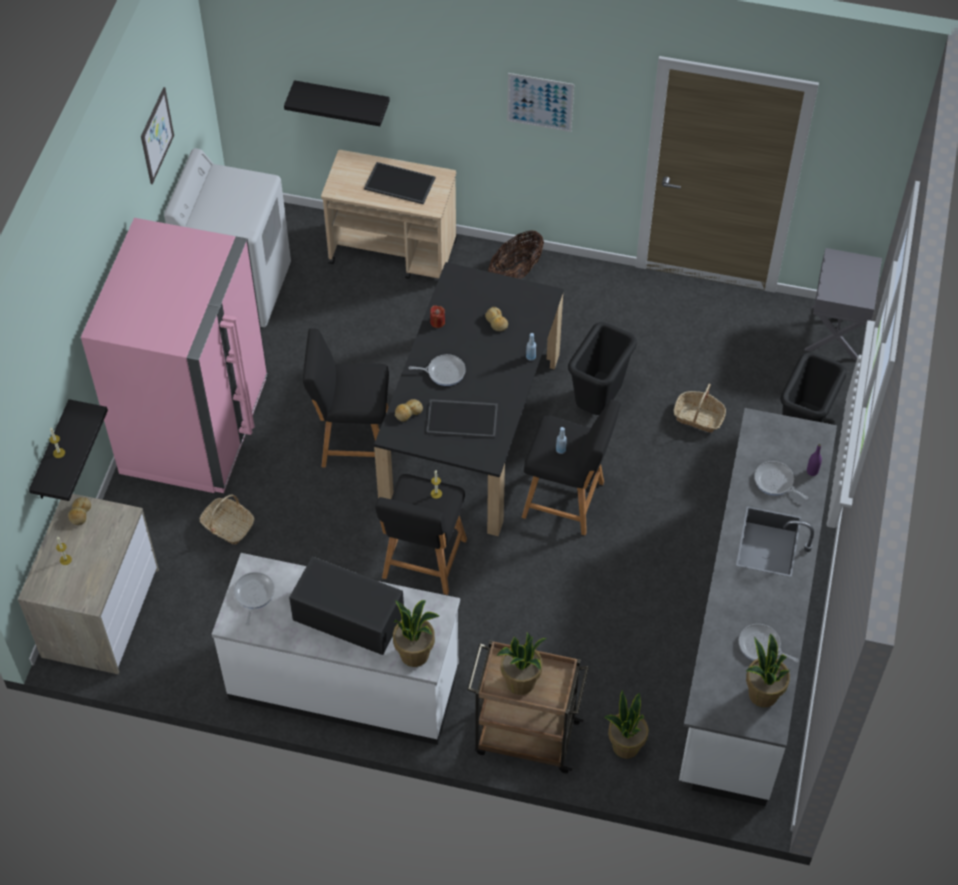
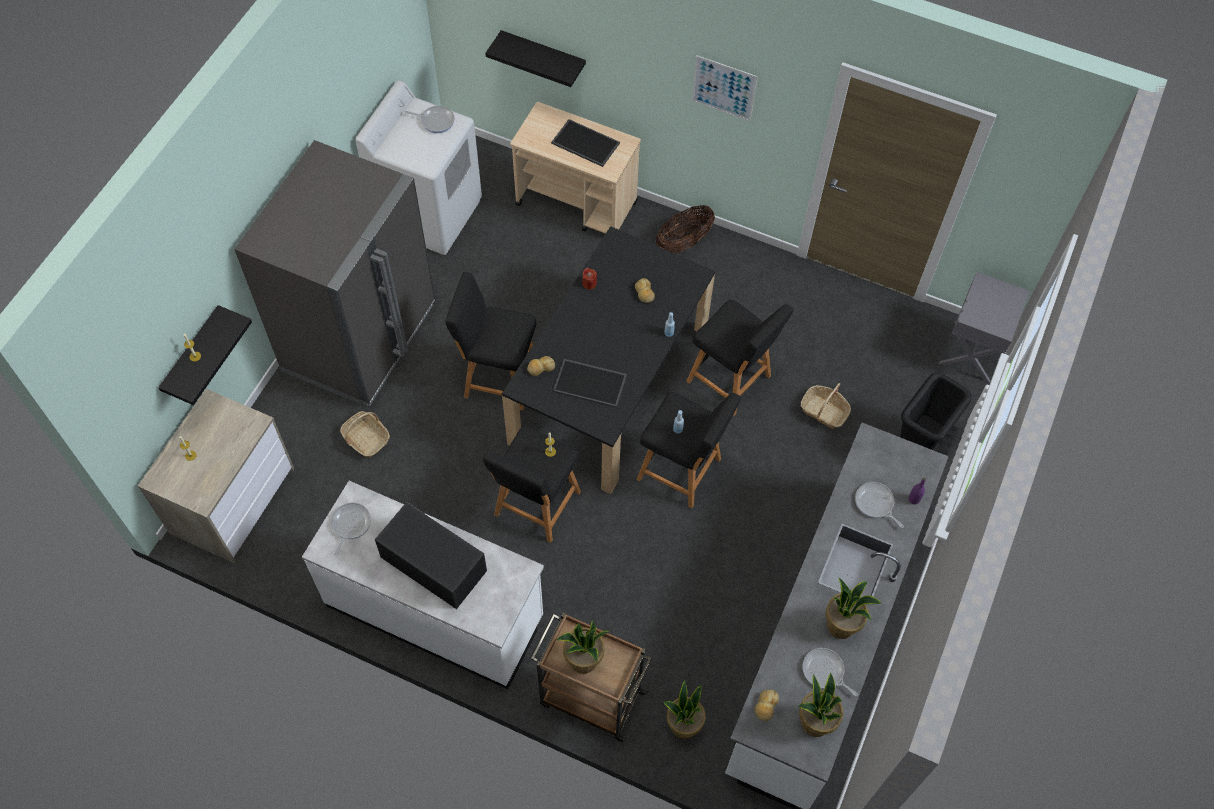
camera: 10 degrees right, 5 degrees up
(80, 514) = (215, 413): bread -> bread (765, 706)
(157, 135) = (352, 64): picture -> none
(196, 426) = (360, 338): pink fridge -> grey fridge
(415, 653) = (487, 613): potted plant -> potted plant (841, 625)
(444, 372) = (583, 333): frying pan -> frying pan (435, 121)
(597, 403) = (732, 381): black trash can -> black stool

